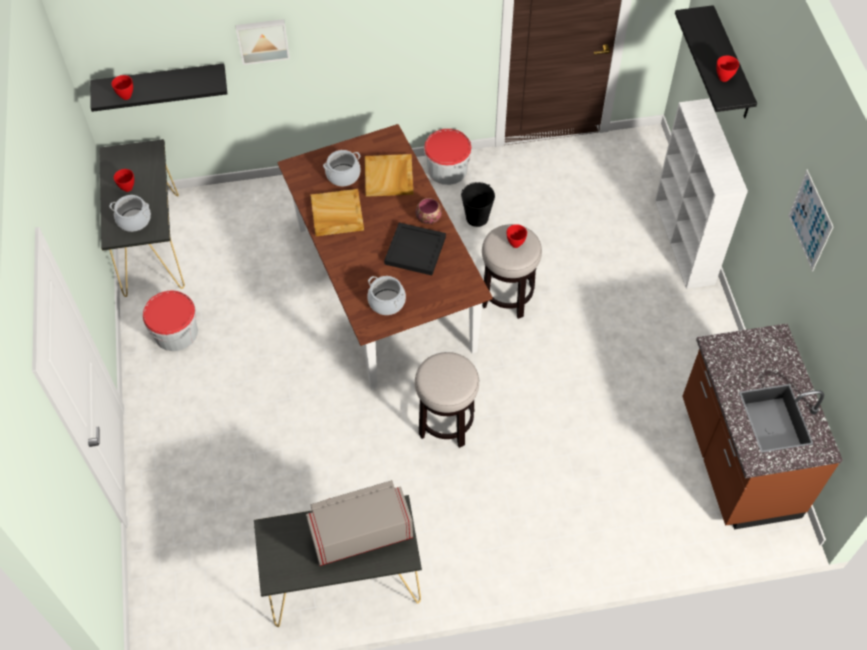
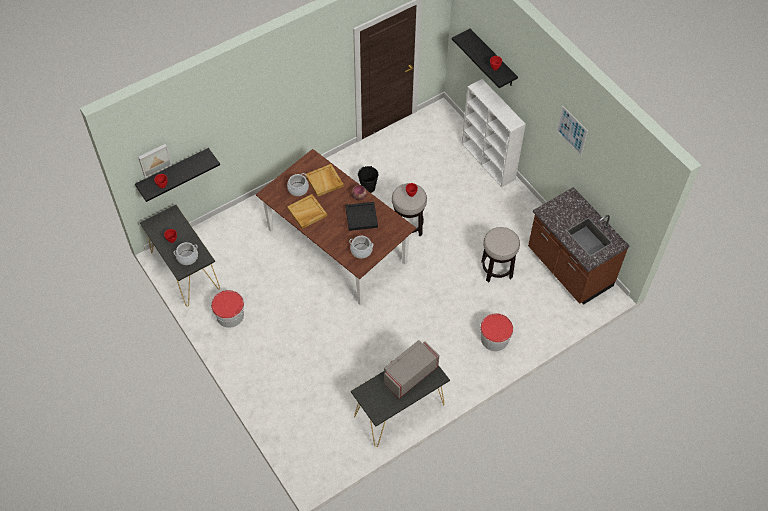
camera: 25 degrees left, 0 degrees up
(262, 40) = (229, 127): picture -> picture (154, 159)
(446, 423) = (410, 307): stool -> stool (496, 269)
(447, 169) = (336, 165): bucket -> bucket (494, 339)

